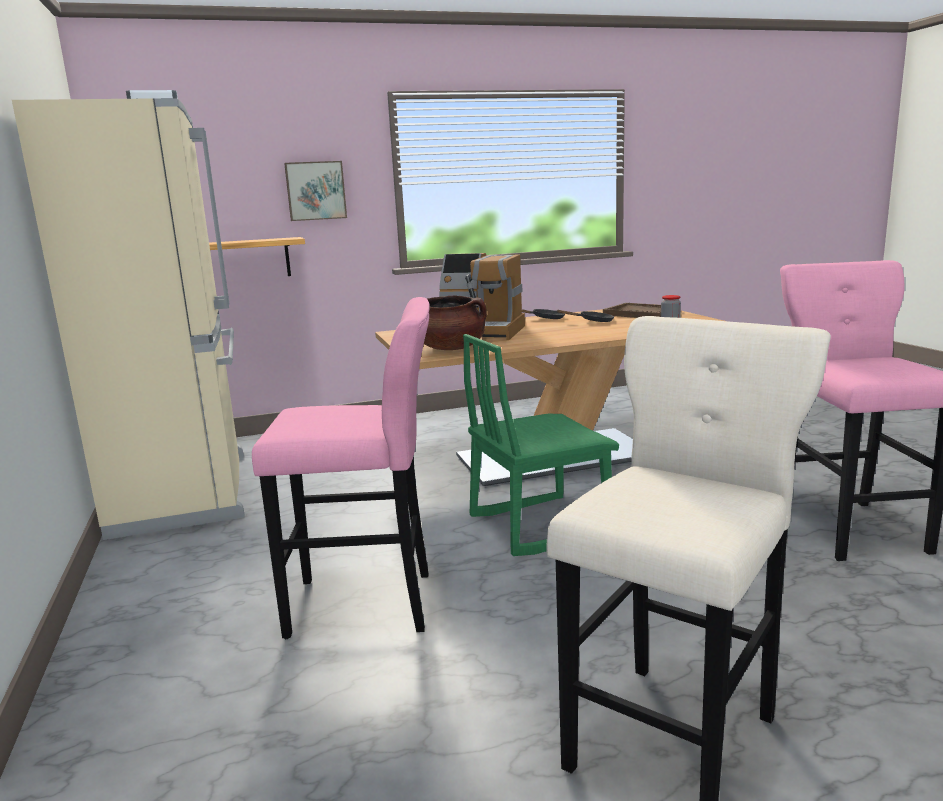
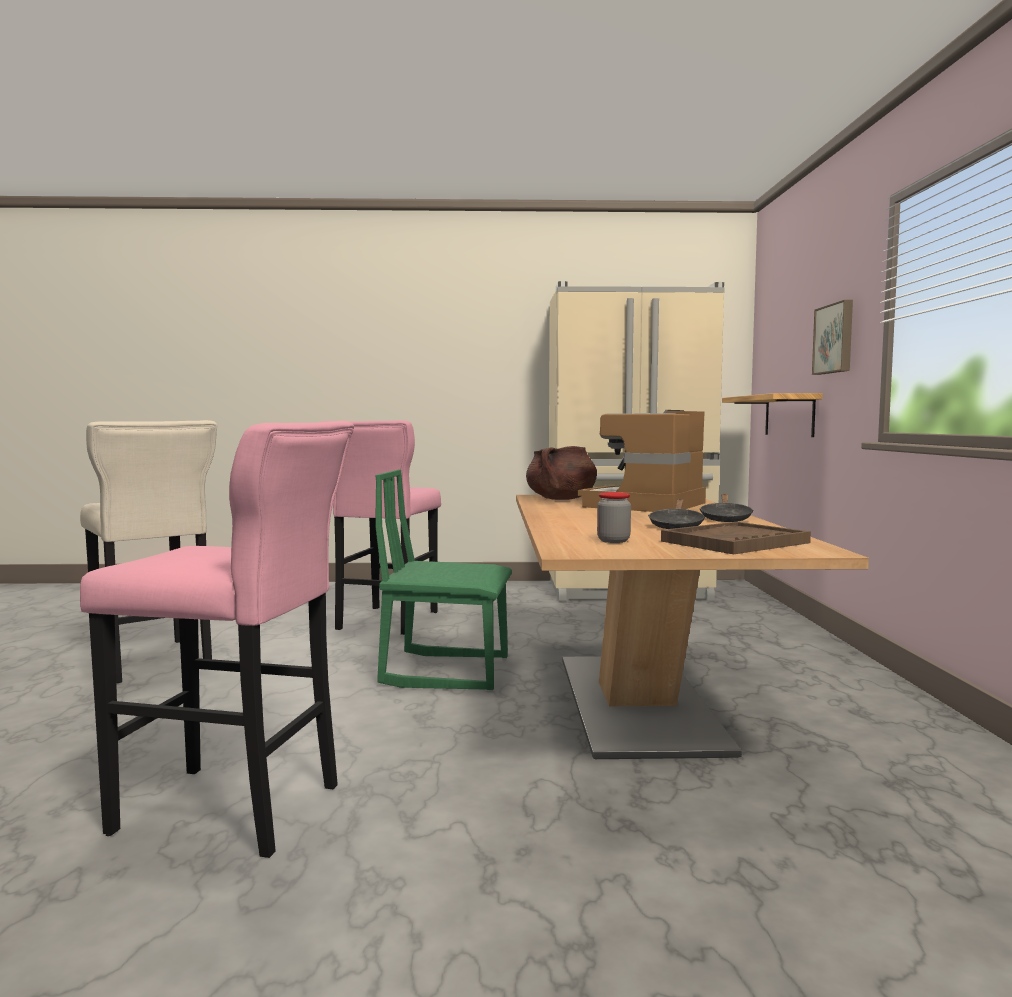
camera: 105 degrees right, 10 degrees down
(538, 525) = (446, 670): green chair -> green chair turned 75 degrees counterclockwise

